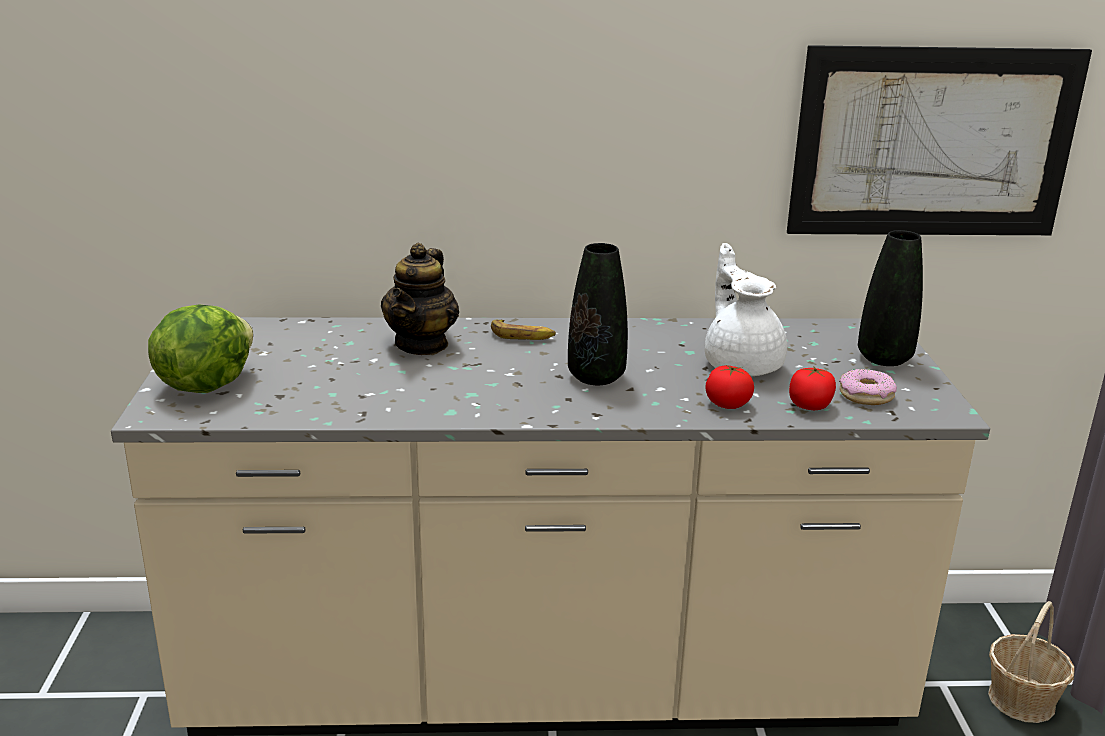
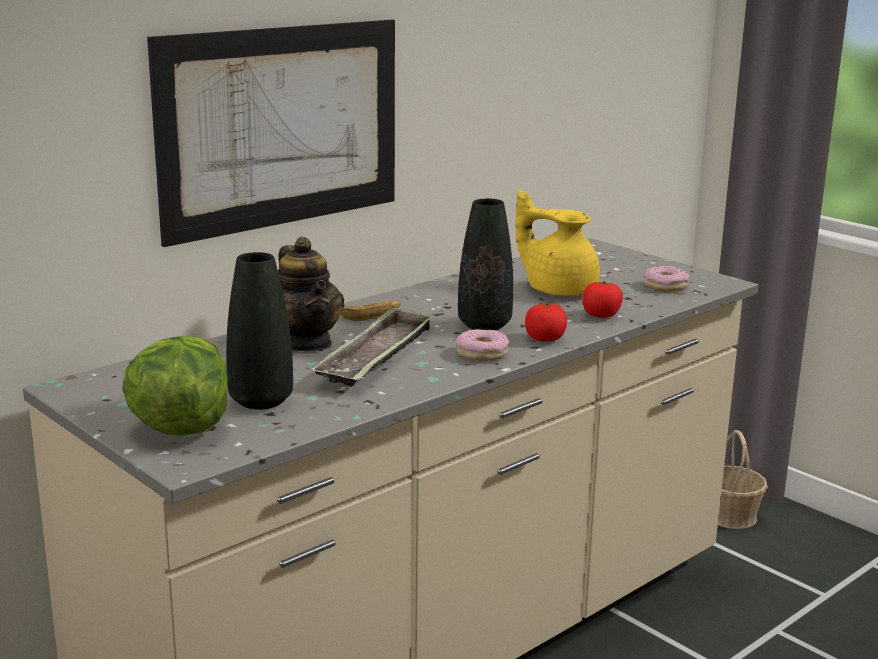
camera: 40 degrees left, 5 degrees down
(449, 375) = (377, 356): none -> tray
(537, 403) = (482, 353): none -> donut
(742, 364) = (558, 289): white teapot -> yellow teapot
(809, 406) = (648, 301): tomato -> tomato (545, 338)
(884, 358) = (632, 262): black vase -> black vase (261, 401)
(933, 143) = (597, 88): picture -> picture (282, 127)

